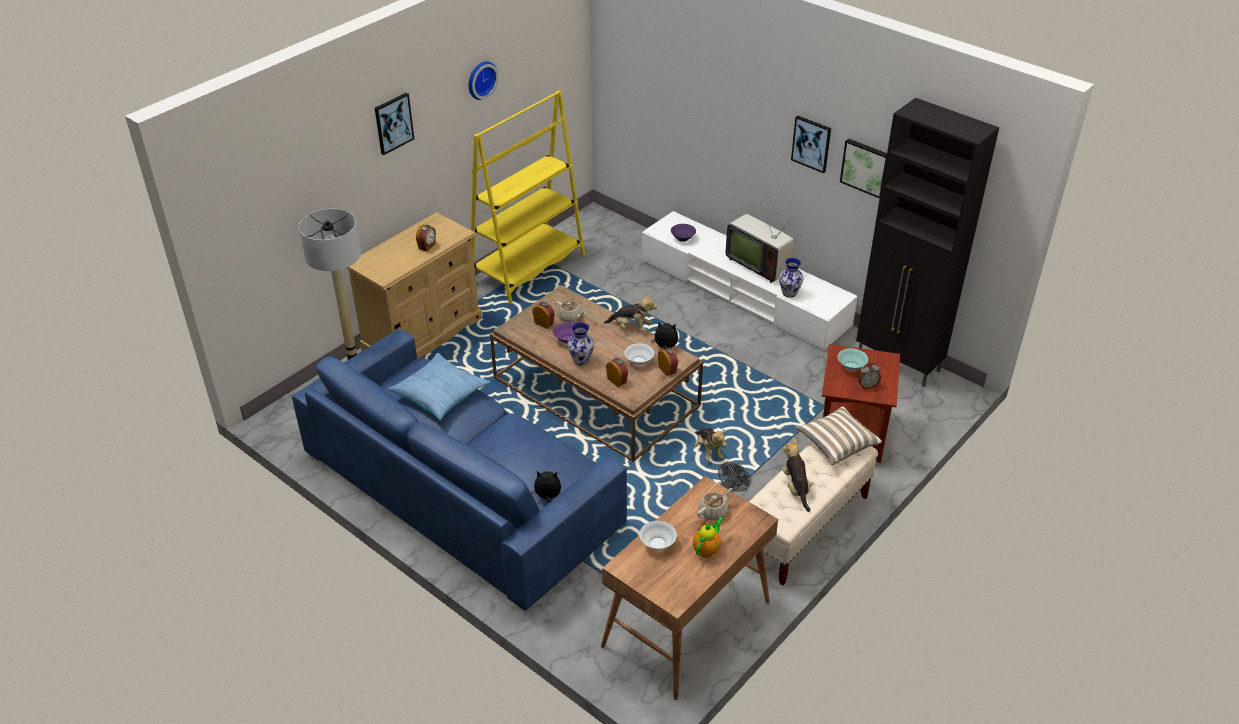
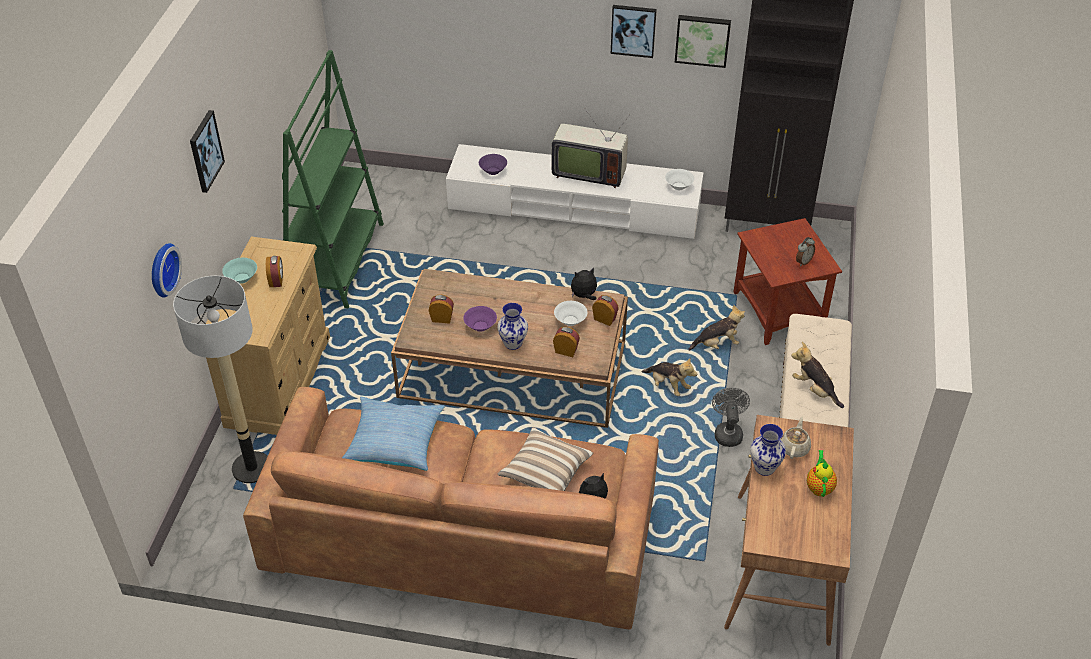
camera: 30 degrees left, 5 degrees up
(462, 488) = (461, 531): blue sofa -> brown sofa
(480, 79) = (256, 65): wall clock -> wall clock (161, 269)
(528, 269) = (335, 262): yellow bookcase -> green bookcase
(570, 317) = (463, 301): beige teapot -> none
(631, 327) = (533, 288): plush toy -> plush toy (717, 344)
(657, 543) = (771, 502): white bowl -> white bowl (678, 186)
(789, 293) = (640, 192): vase -> vase (764, 467)
(836, 444) = (814, 330): pillow -> pillow (545, 473)
(851, 366) = (774, 248): turquoise bowl -> turquoise bowl (241, 278)

